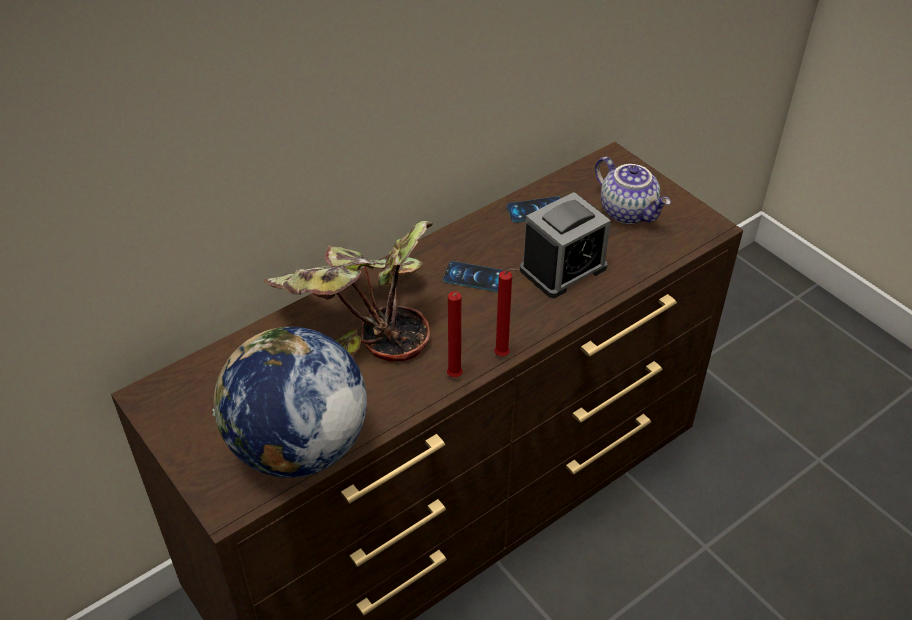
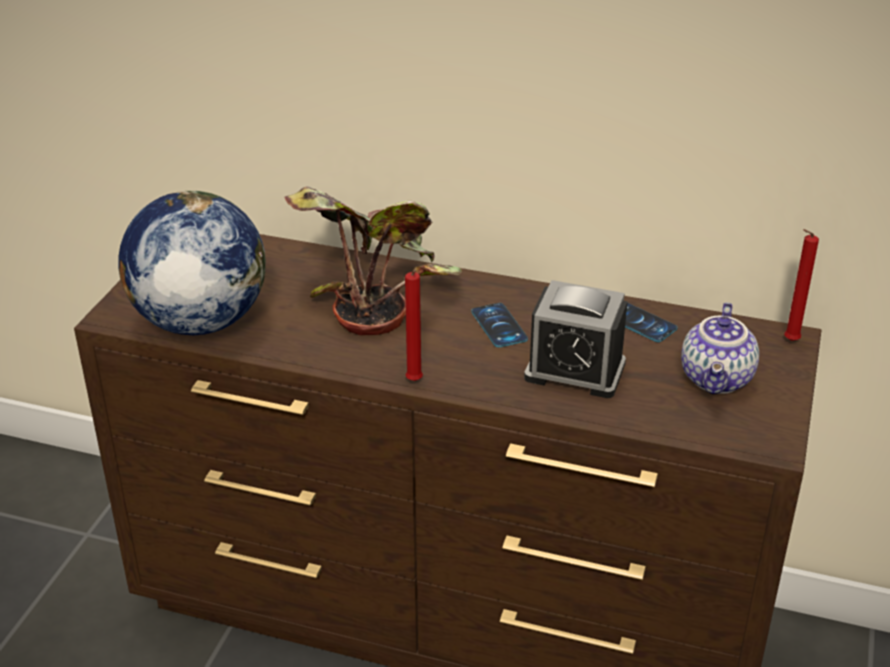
camera: 55 degrees right, 10 degrees down
(454, 378) = (357, 366): red candle -> red candle (789, 341)

